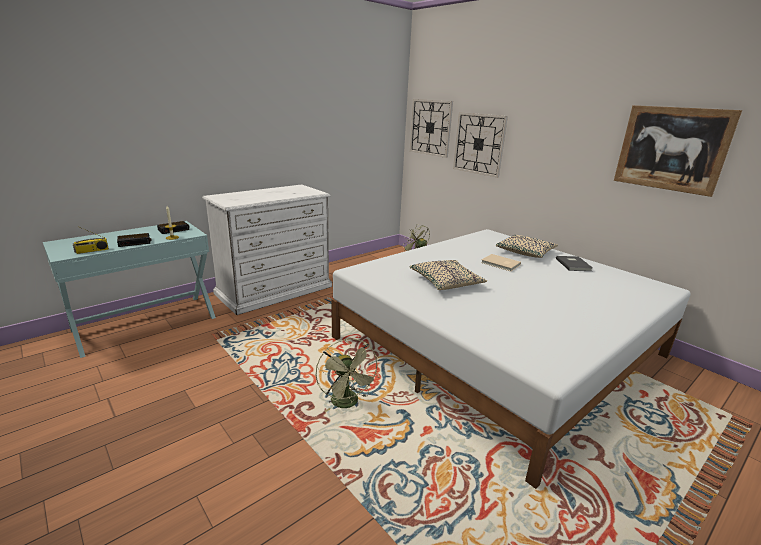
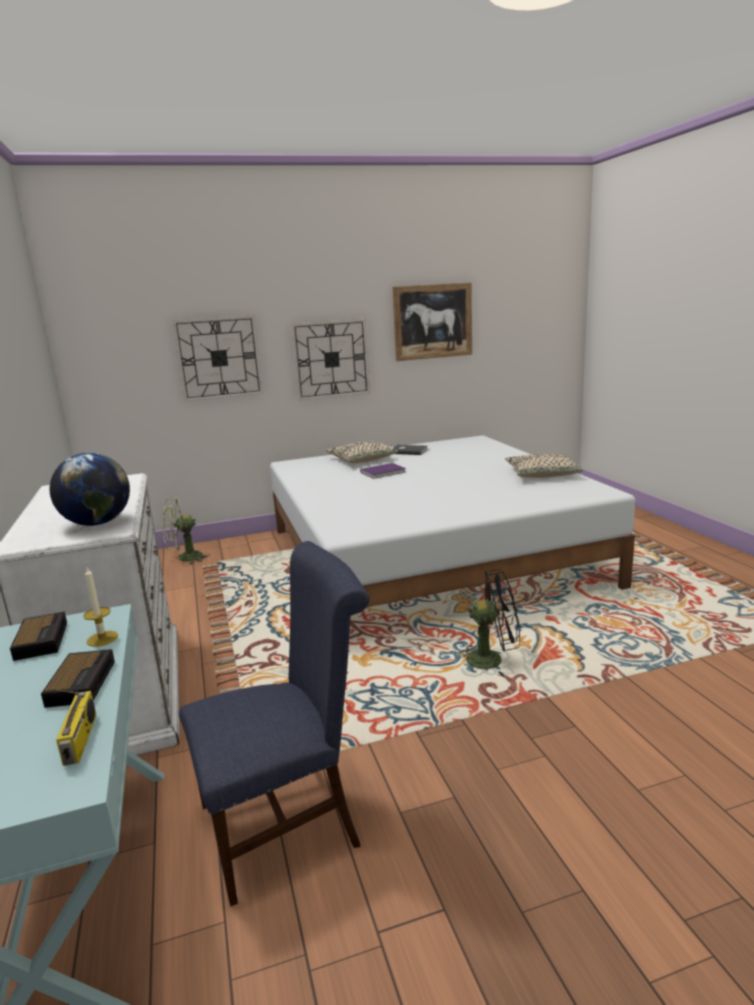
camera: 65 degrees left, 5 degrees down
(181, 357) = (289, 821): none -> blue chair
(241, 200) = (97, 523): none -> globe
(347, 403) = (492, 659): green fan -> black fan
(430, 127) = (117, 351): wall clock -> wall clock (331, 359)
(446, 282) = (413, 498): beige pillow -> beige pillow (541, 474)
(500, 264) = (384, 472): beige book -> purple book

